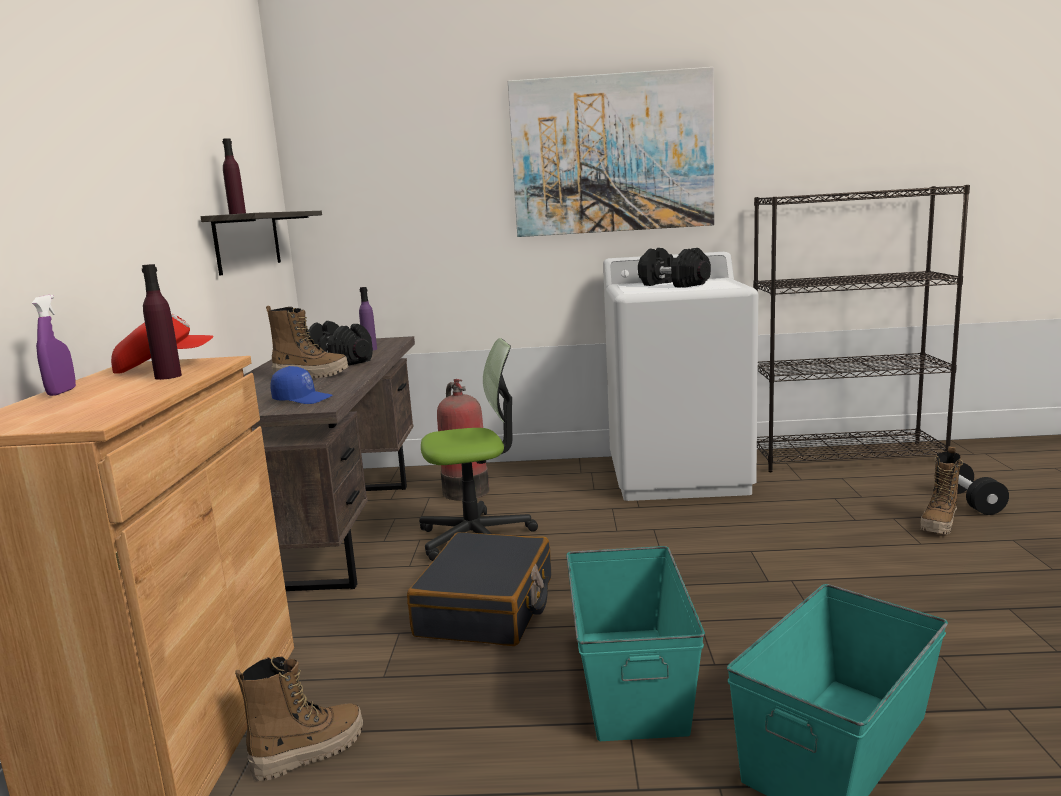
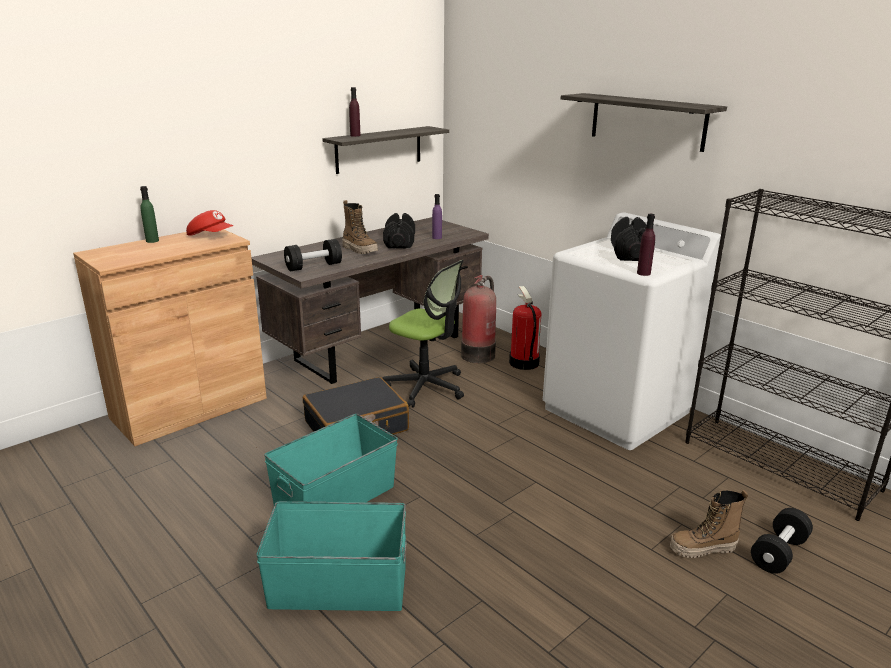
camera: 45 degrees right, 10 degrees up
(62, 392) = (152, 241): purple spray bottle -> green bottle
(168, 376) = (192, 245): purple bottle -> purple bottle (643, 273)
(303, 399) = (314, 266): blue cap -> black dumbbell
(309, 752) = (201, 443): boot -> none
(522, 479) = (523, 362): none -> fire extinguisher
(612, 154) = (647, 121): picture -> shelf

